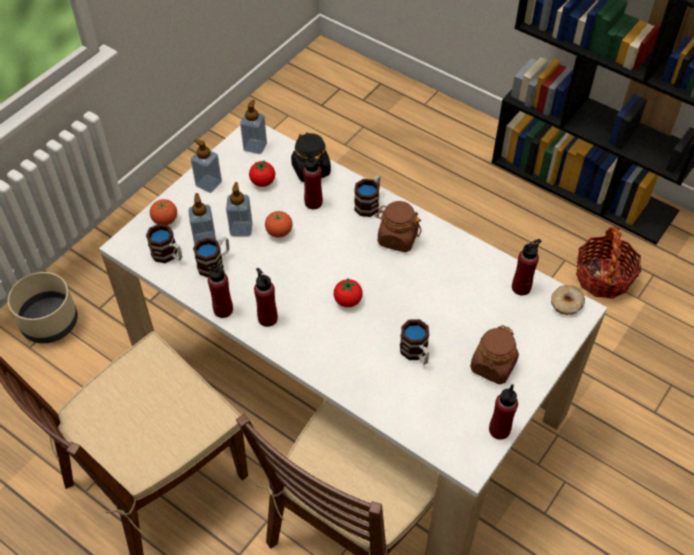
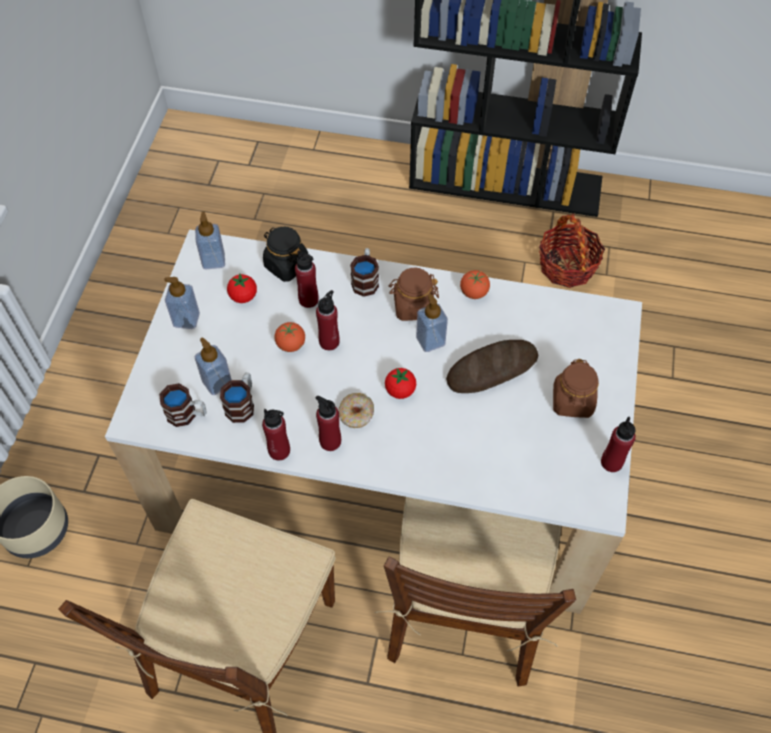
camera: 25 degrees left, 5 degrees up
(165, 220) = (161, 377): tomato -> tomato (474, 292)
(241, 229) = (249, 356): soap dispenser -> soap dispenser (430, 340)
(416, 353) = (495, 418): mug -> none
(436, 313) = (492, 369): none -> bread
(521, 287) = (556, 312): red bottle -> red bottle (329, 341)
(566, 304) = (605, 313): donut -> donut (356, 414)

